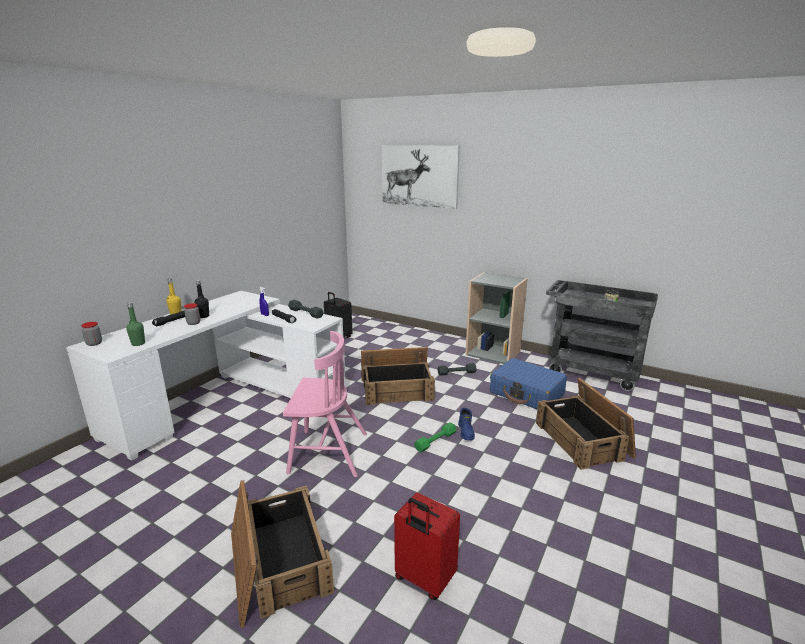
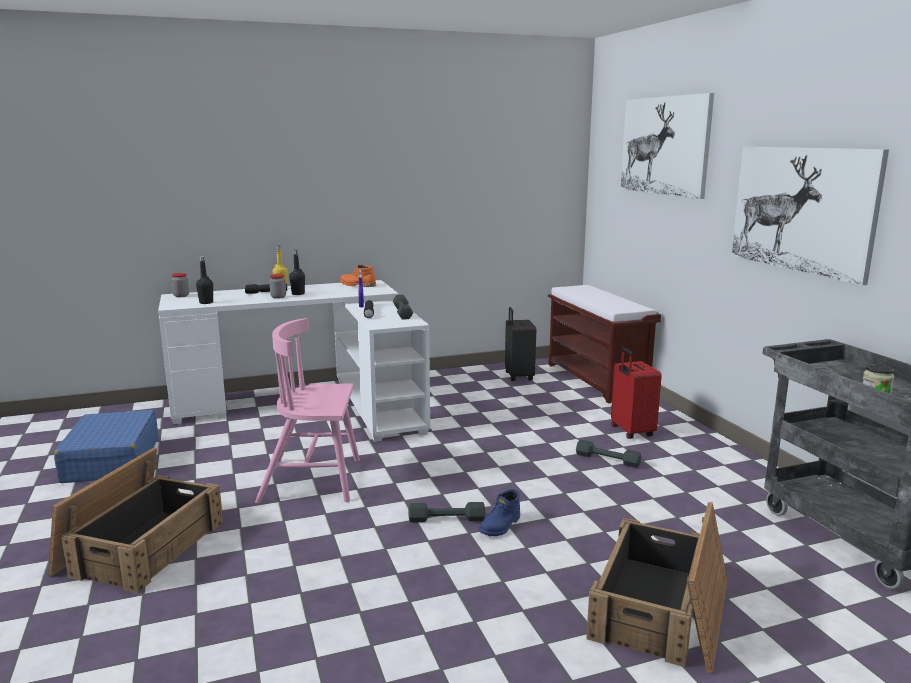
camera: 40 degrees right, 5 degrees down
(138, 343) = (206, 302): green bottle -> black bottle
(233, 298) = (357, 285): none -> orange boot
(323, 452) = (317, 479): pink chair -> pink chair turned 135 degrees clockwise
(384, 327) = (597, 380): none -> brown bench
(397, 389) = (495, 451): crate -> none
(424, 579) = (214, 630): red suitcase -> red suitcase (631, 432)
(435, 441) = (446, 519): green dumbbell -> grey dumbbell
(494, 353) = (712, 454): grey bookcase -> none
(527, 393) = (674, 519): blue suitcase -> blue suitcase (111, 460)
(531, 213) = (802, 209): none -> picture

